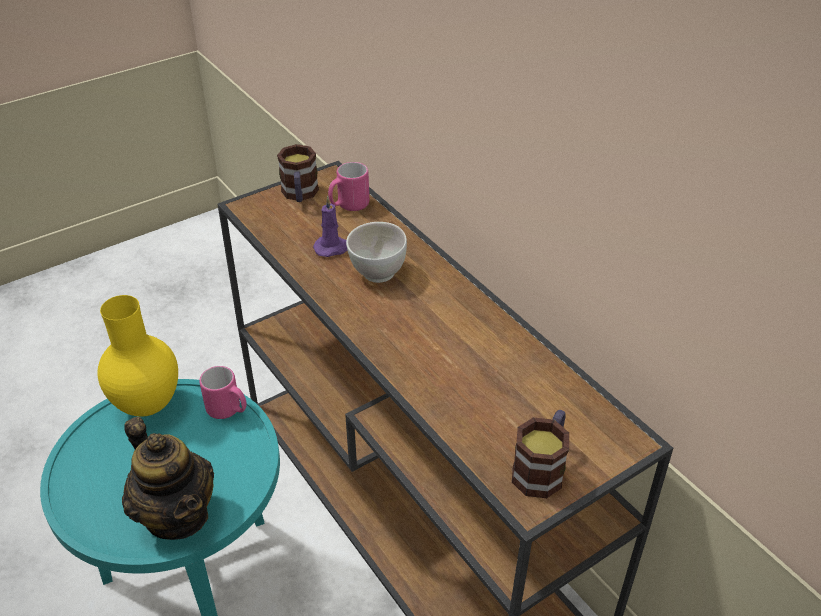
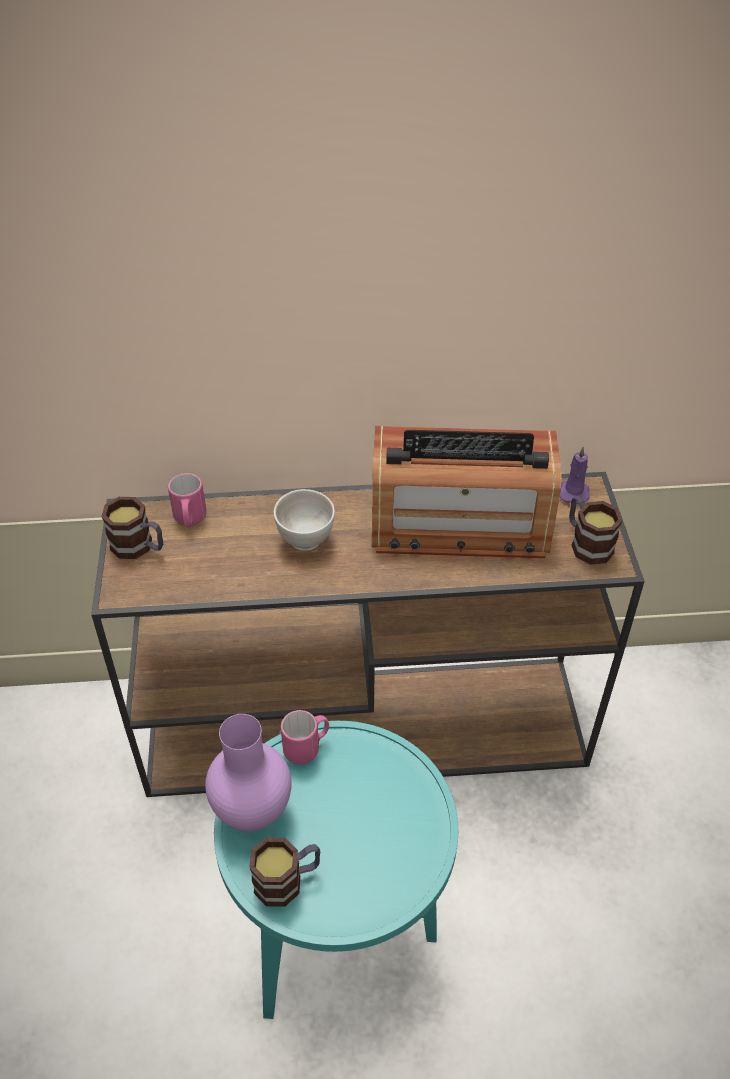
camera: 60 degrees left, 5 degrees up
(92, 455) = (287, 880): none -> mug
(149, 404) = (252, 810): yellow vase -> purple vase
(177, 515) = (409, 829): teapot -> none
(333, 248) = (243, 555): purple candle -> purple candle (573, 492)
(481, 361) = (459, 525): none -> radio

